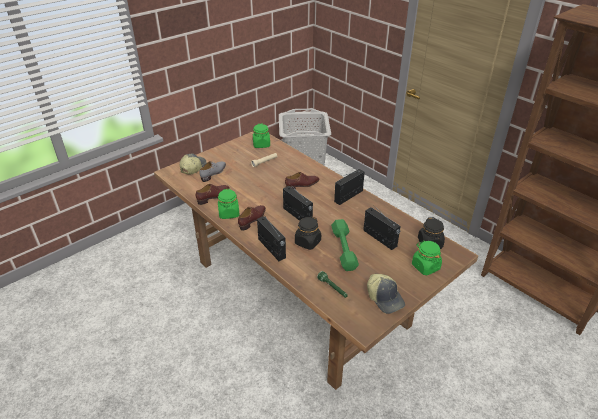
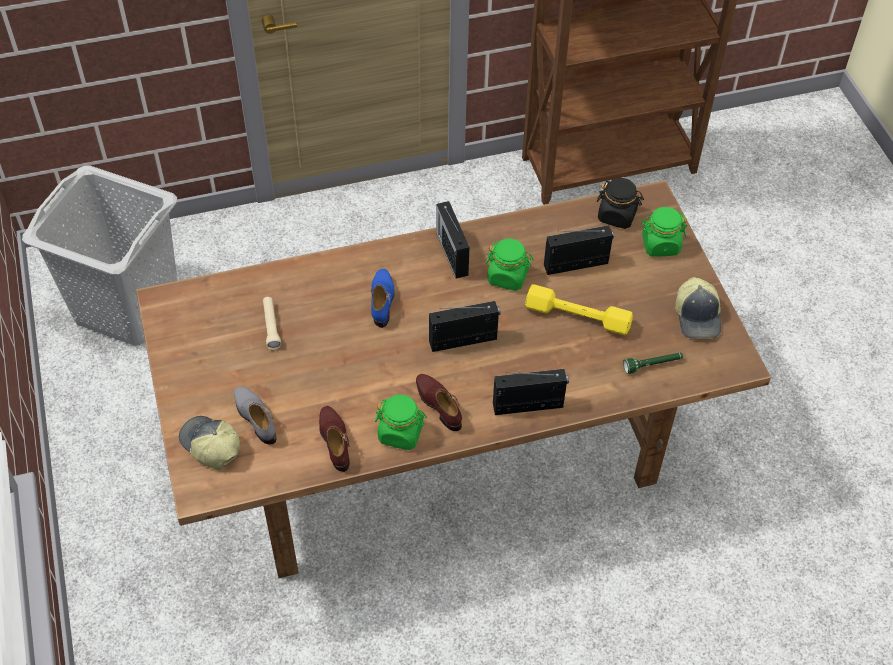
camera: 65 degrees left, 15 degrees up
(261, 144) = (204, 309): green jar -> green jar (508, 277)
(302, 185) = (382, 300): brown shoe -> blue shoe
(307, 242) = (538, 354): black jar -> none
(344, 249) = (577, 316): green dumbbell -> yellow dumbbell
(385, 298) = (698, 316): cap -> cap turned 90 degrees clockwise

